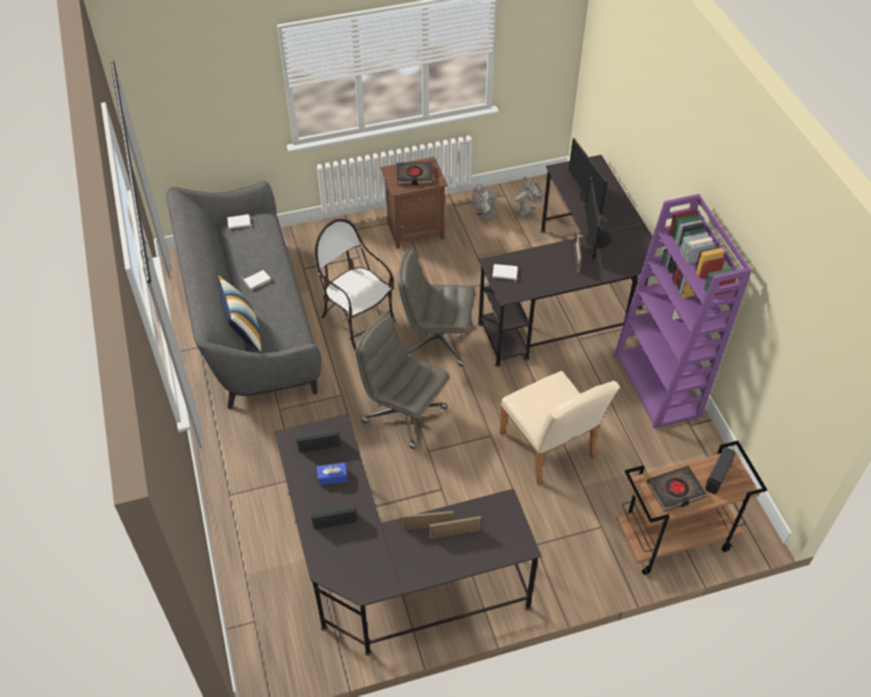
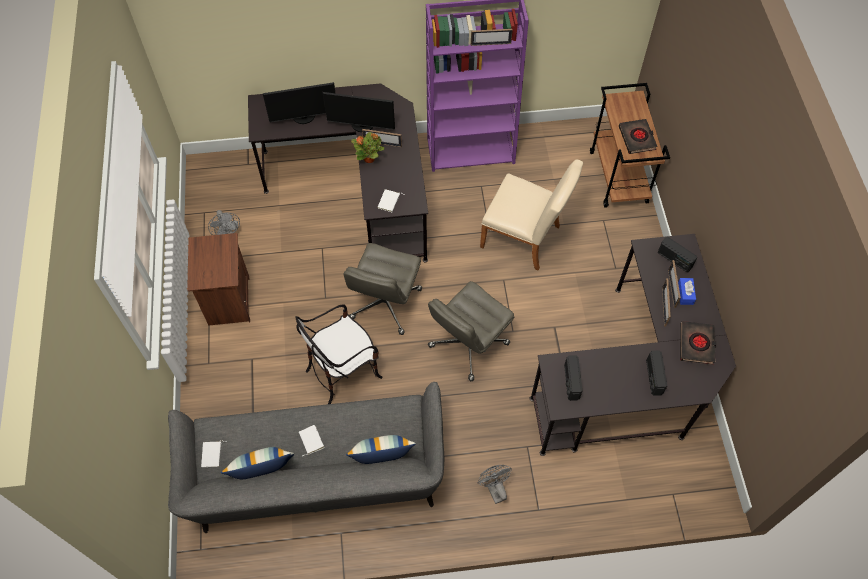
camera: 80 degrees left, 10 degrees up
(226, 257) = (264, 472): none -> pillow
(332, 477) = (608, 374): blue tissue box -> blue tissue box (685, 294)
(414, 175) = (213, 260): black book -> black book (696, 344)
(527, 209) = (231, 198): grey fan -> grey fan (494, 489)
(550, 450) = (525, 239): beige chair -> beige chair turned 45 degrees clockwise
(553, 251) = (369, 159): none -> potted plant
(693, 276) = (490, 44): none -> picture frame
(717, 476) = (626, 110): radio -> radio (674, 260)

